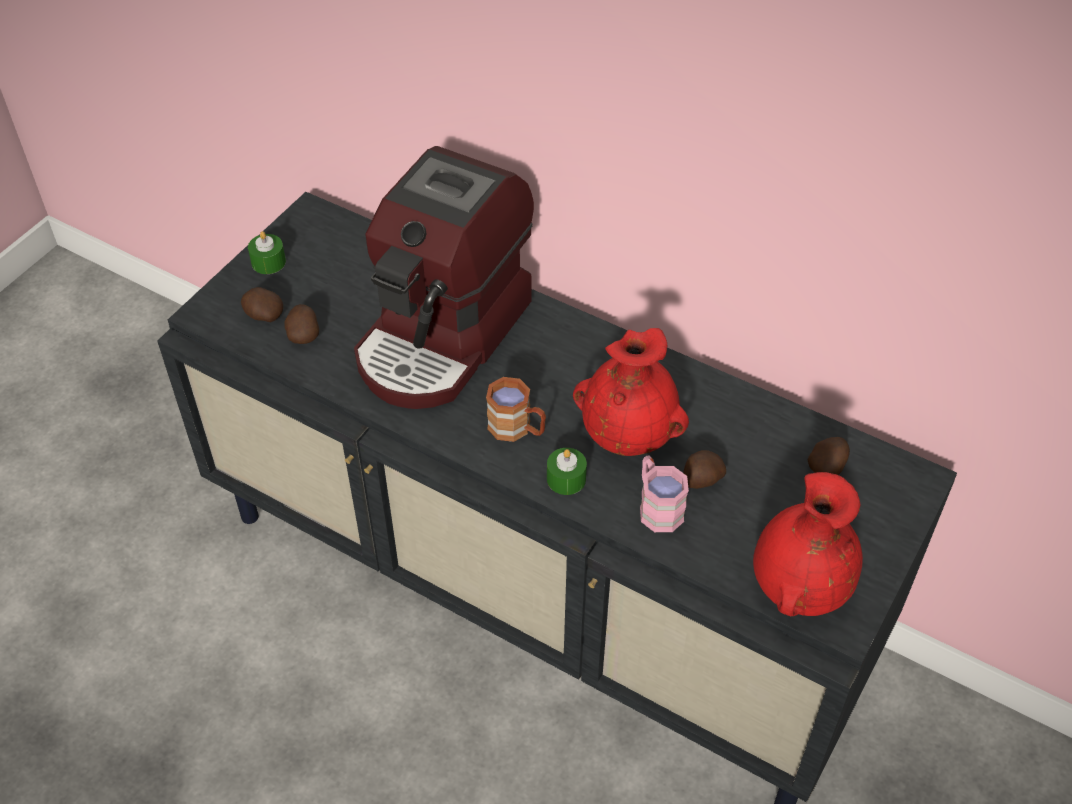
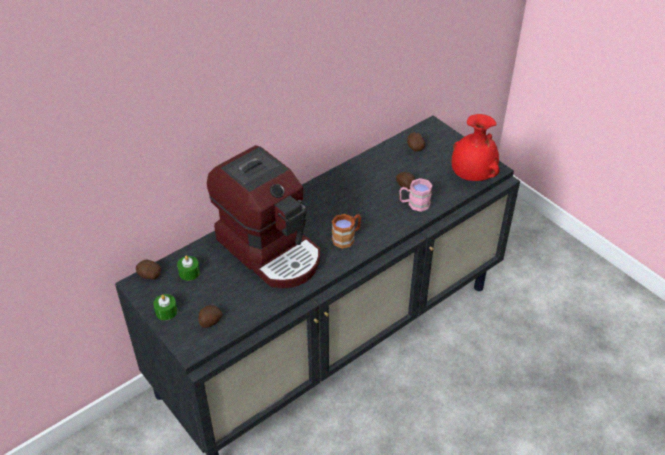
camera: 70 degrees left, 5 degrees down
(303, 334) = (235, 307): potato -> potato (149, 276)
(566, 479) = (385, 229): green candle -> green candle (189, 272)
(629, 432) = (368, 200): red vase -> none

